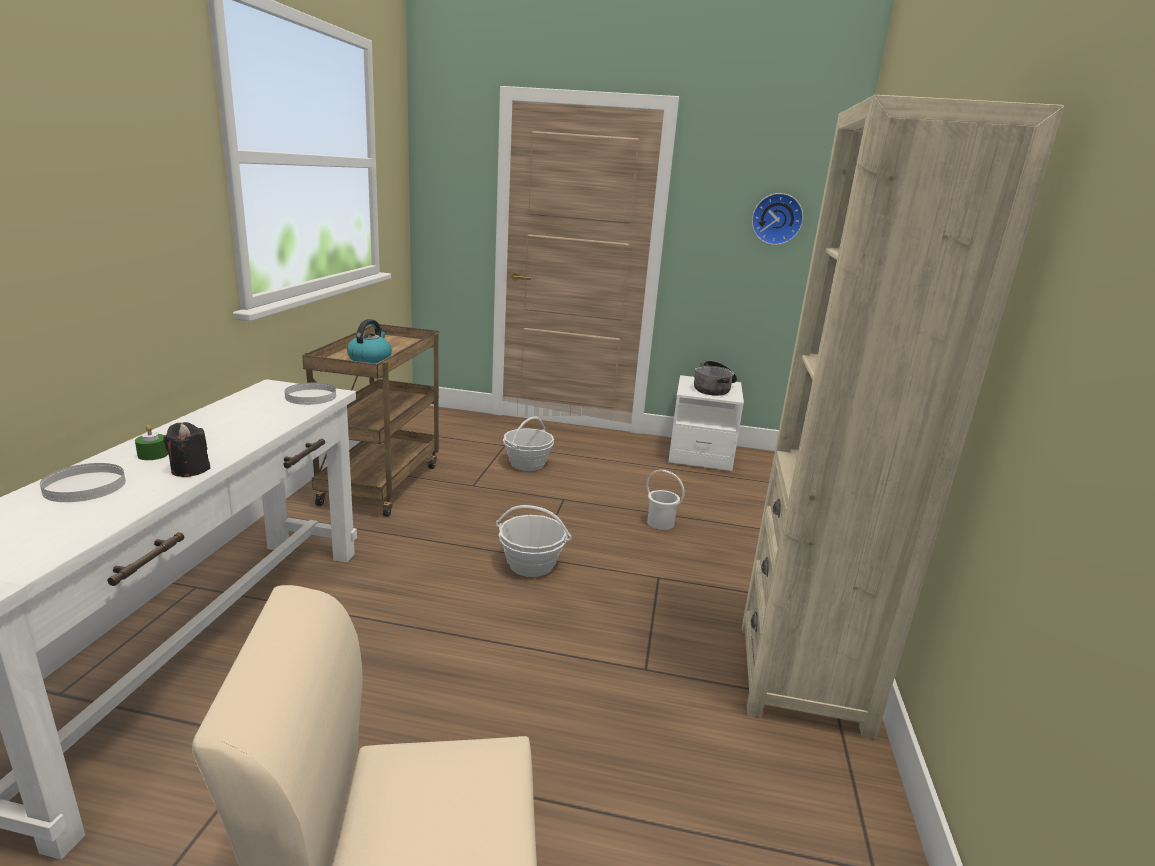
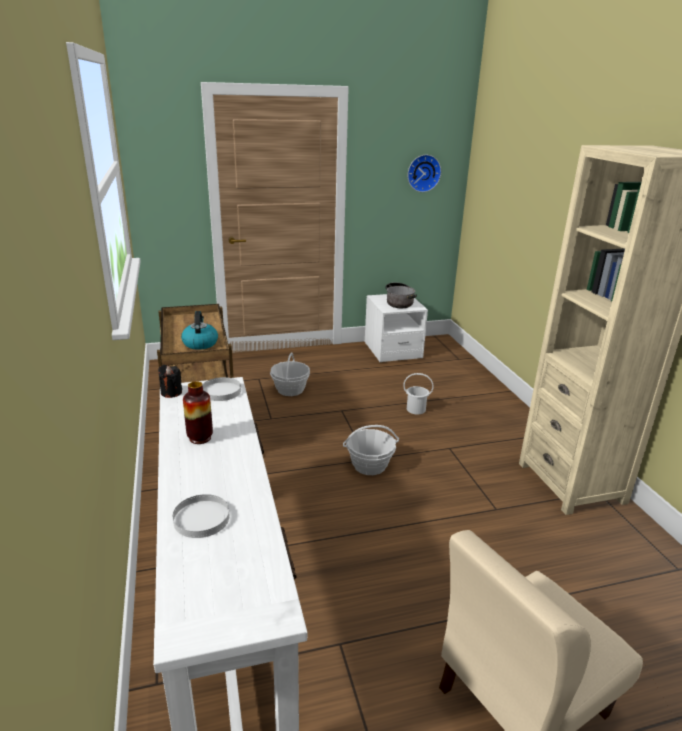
camera: 25 degrees left, 5 degrees up
(153, 455) = (200, 477): green candle -> none
(190, 470) = (248, 479): black candle -> black candle (171, 392)
(216, 426) = (200, 438): none -> vase

